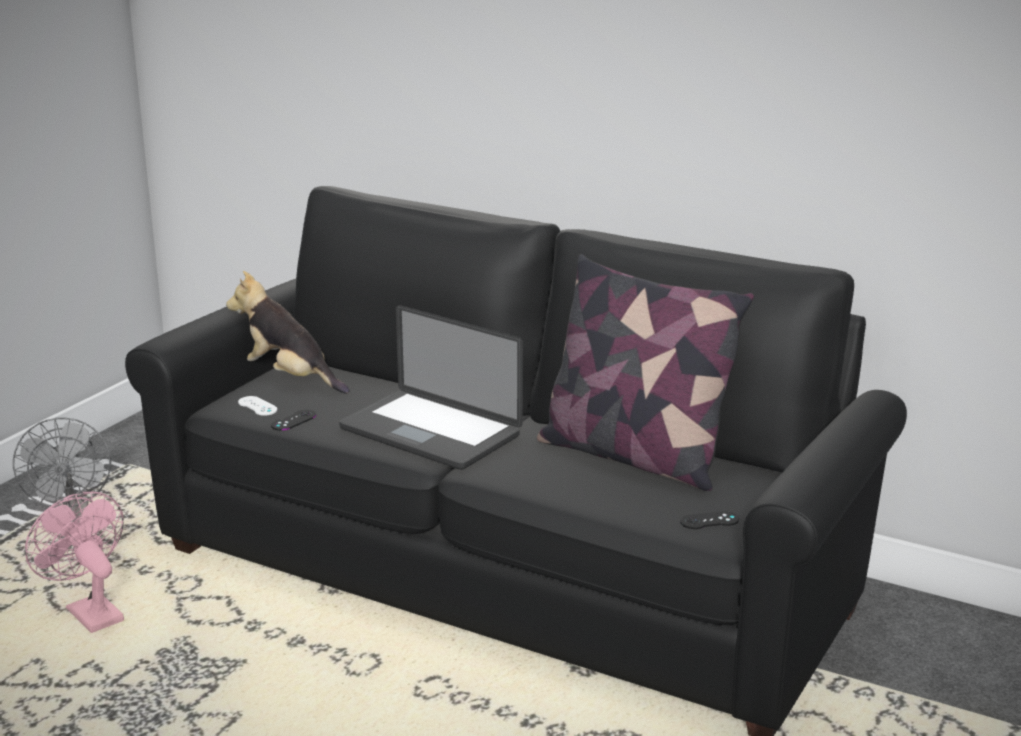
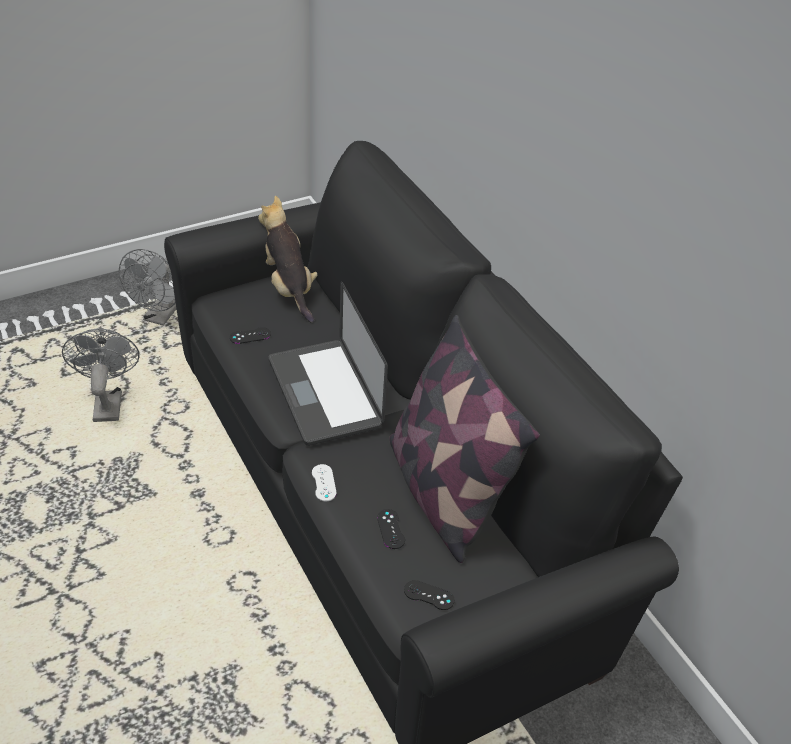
camera: 30 degrees right, 20 degrees up
(89, 612) = (107, 402): pink fan -> grey fan
(257, 406) = (242, 309): white game controller -> white game controller (324, 483)
(618, 494) = (391, 529): none -> black game controller

